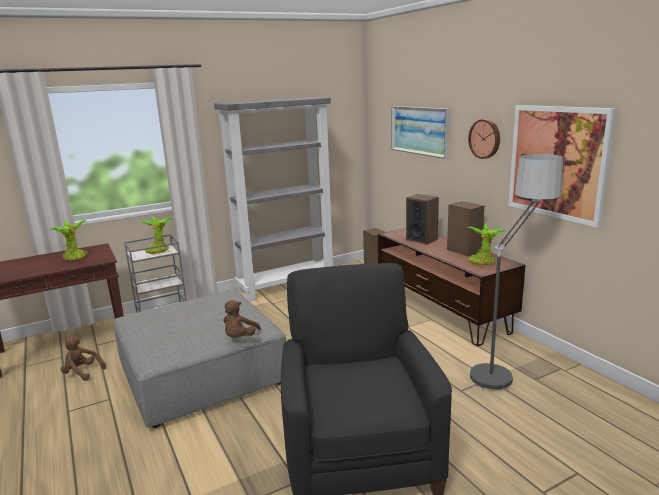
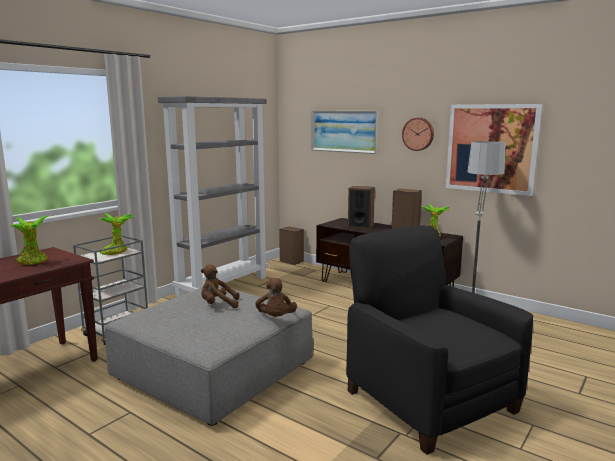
camera: 25 degrees left, 5 degrees down
(82, 373) = (66, 395): brown plush toy -> brown plush toy (218, 305)

